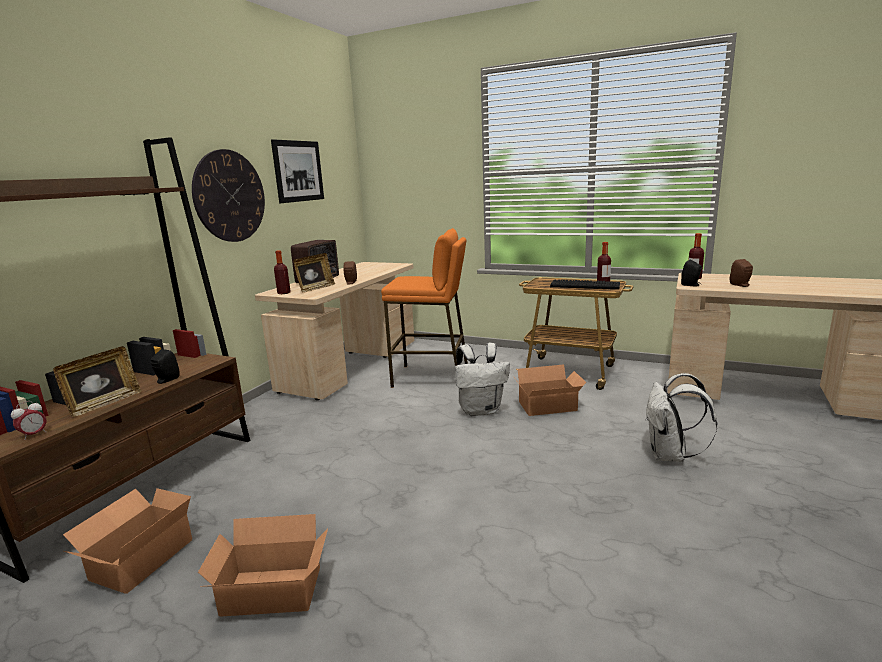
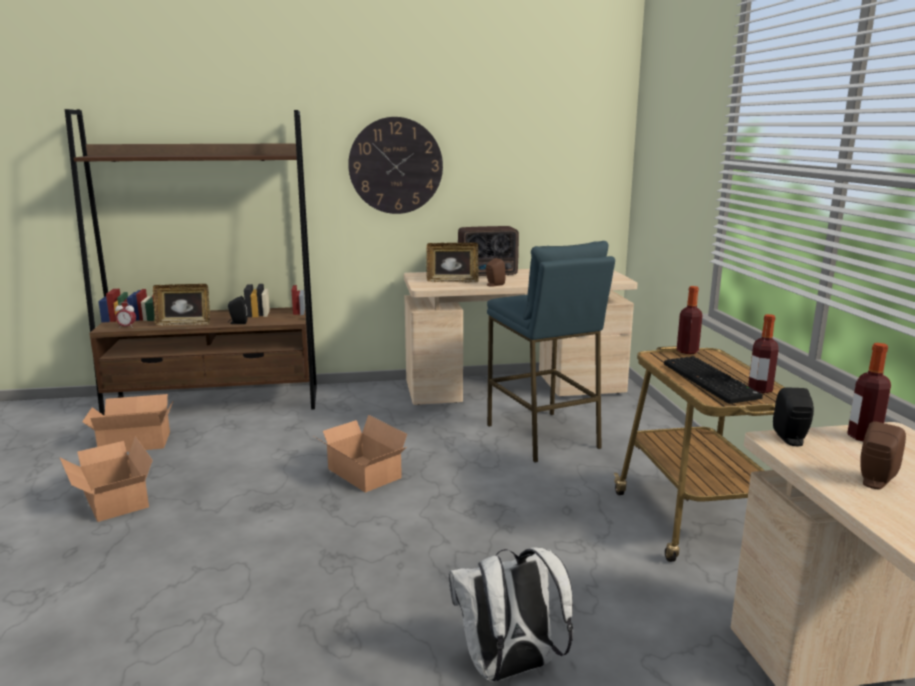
camera: 55 degrees right, 0 degrees up
(284, 293) = (421, 277): bottle -> bottle (687, 351)
(298, 171) = (507, 141): picture -> none
(431, 377) = (542, 436): orange stool -> blue stool
(481, 410) = (491, 491): white backpack -> none
(549, 407) = (555, 534): cardboard box -> cardboard box (362, 475)

